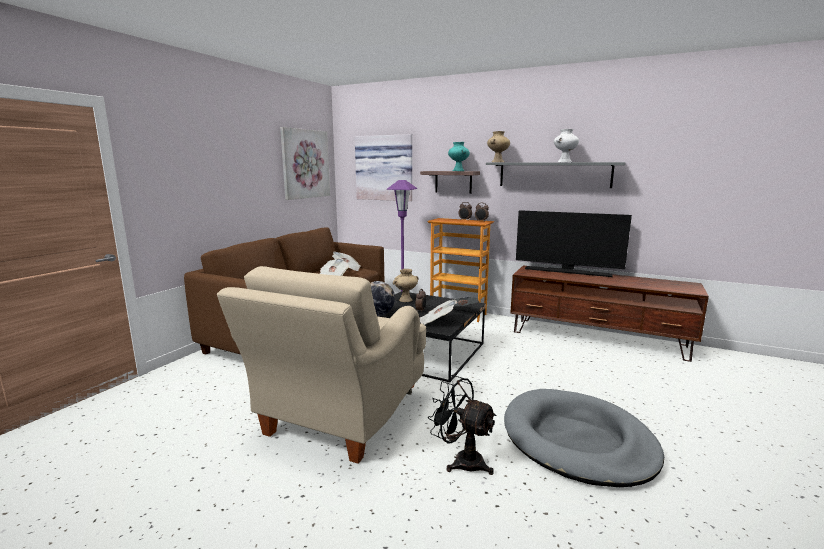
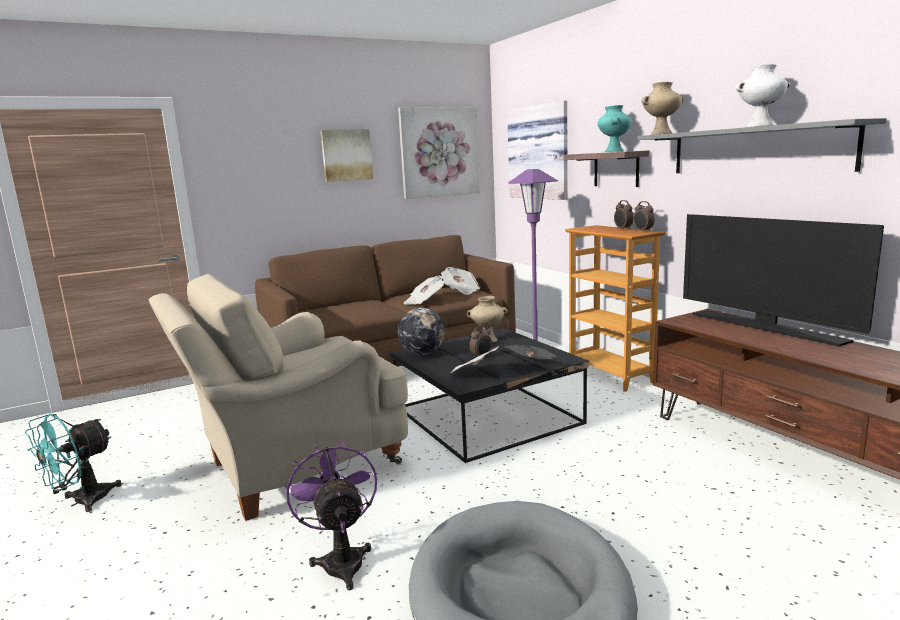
camera: 35 degrees right, 0 degrees up
(173, 506) = (82, 502): none -> turquoise fan
(247, 163) = (346, 155): none -> picture
(461, 460) = (341, 560): black fan -> purple fan

